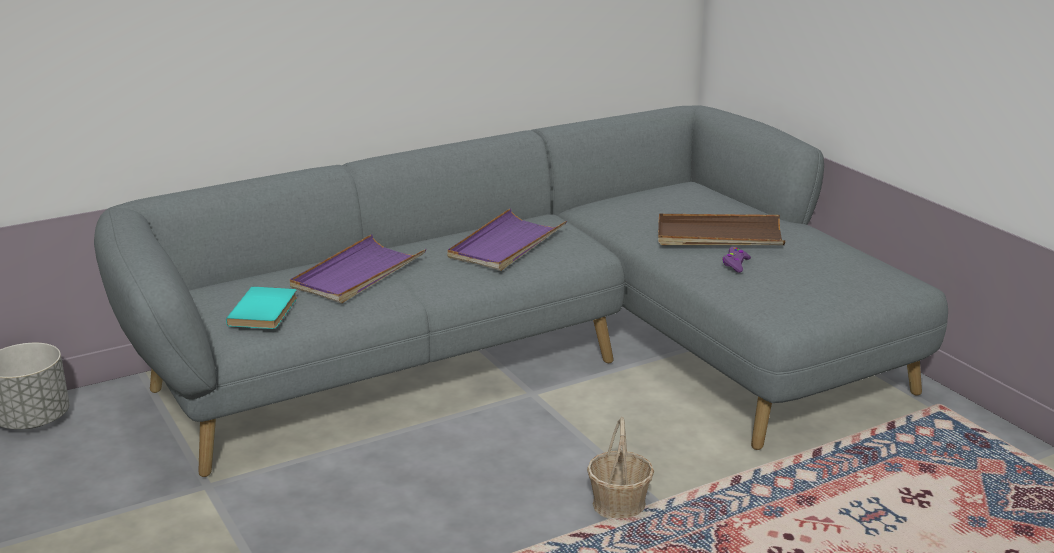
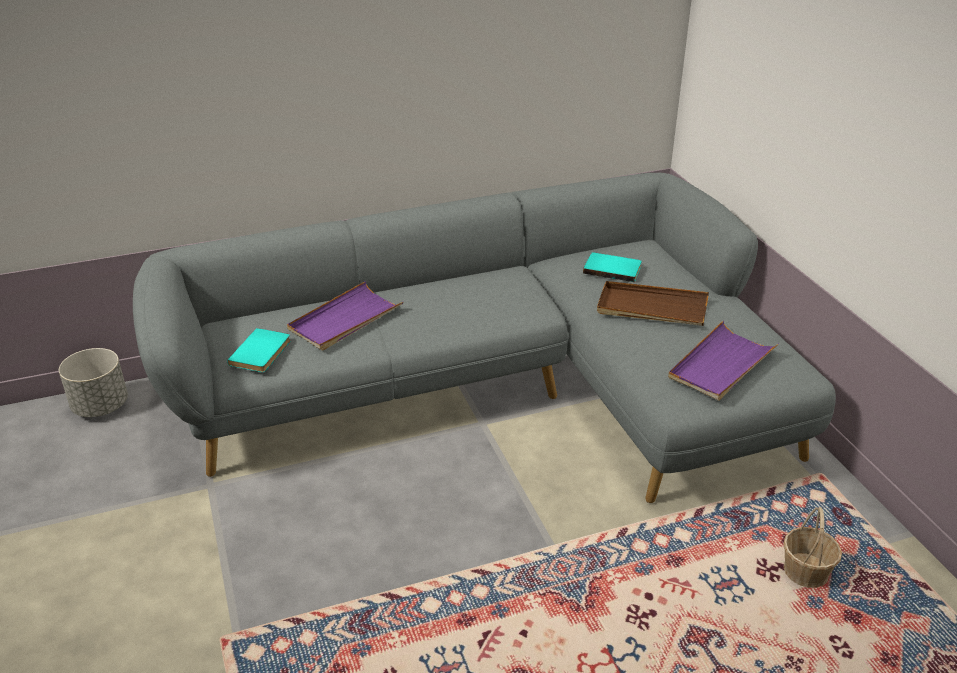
camera: 10 degrees right, 10 degrees up
(506, 244) = (473, 299): purple tray -> purple tray (721, 365)
(619, 504) = (520, 544): basket -> basket (806, 572)
(659, 206) = (612, 268): none -> turquoise book
(735, 264) = (655, 341): purple game controller -> none

